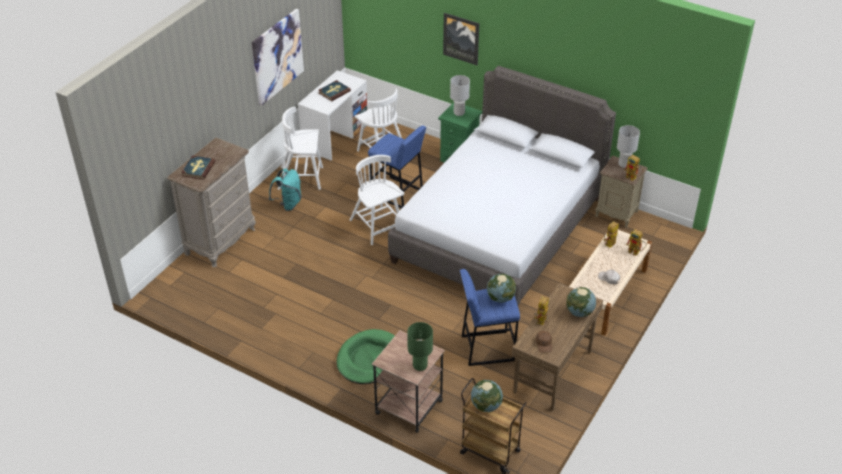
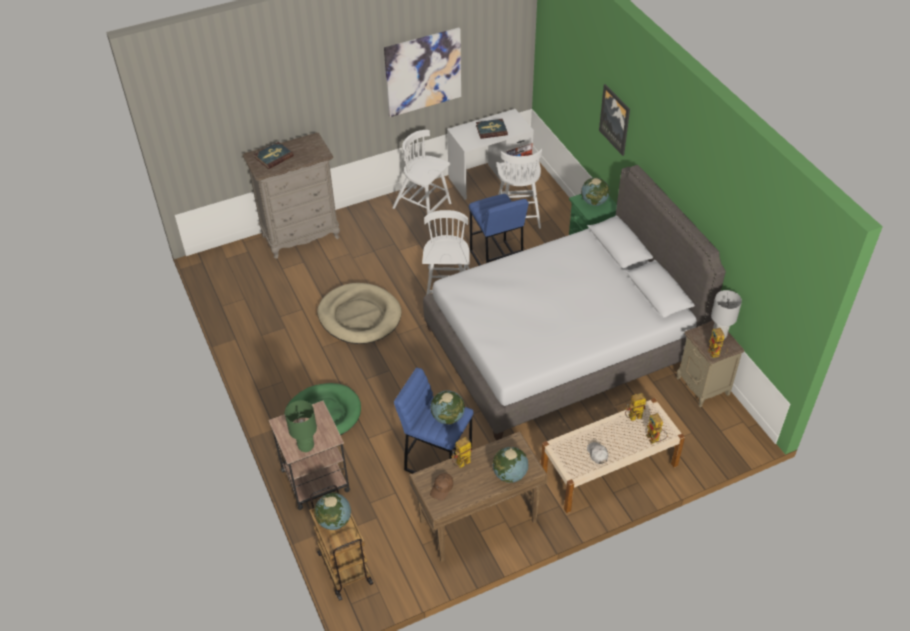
camera: 35 degrees right, 5 degrees up
(288, 204) = (388, 226): turquoise backpack -> none
(329, 278) = (359, 316): none -> beige dog bed
(459, 113) = (594, 202): grey table lamp -> globe

